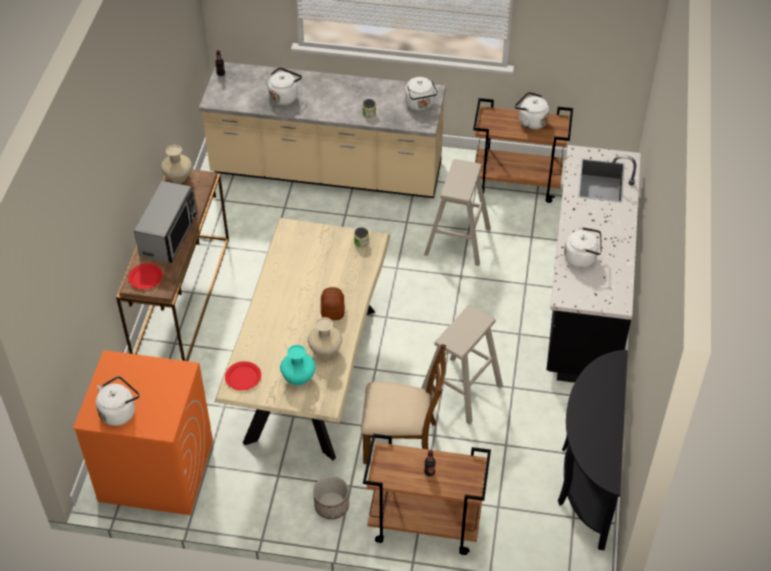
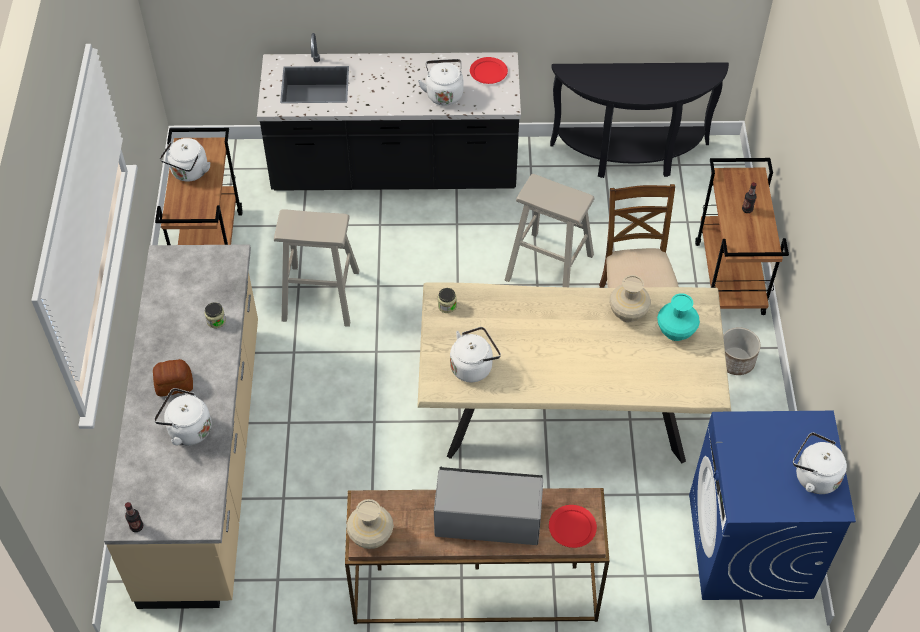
camera: 100 degrees left, 5 degrees up
(155, 470) = (750, 546): orange washing machine -> blue washing machine
(243, 377) = (691, 387): red plate -> red plate (488, 72)
(333, 309) = (563, 317): bread -> bread (173, 384)
(420, 104) = (192, 267): white kettle -> white kettle (473, 366)

